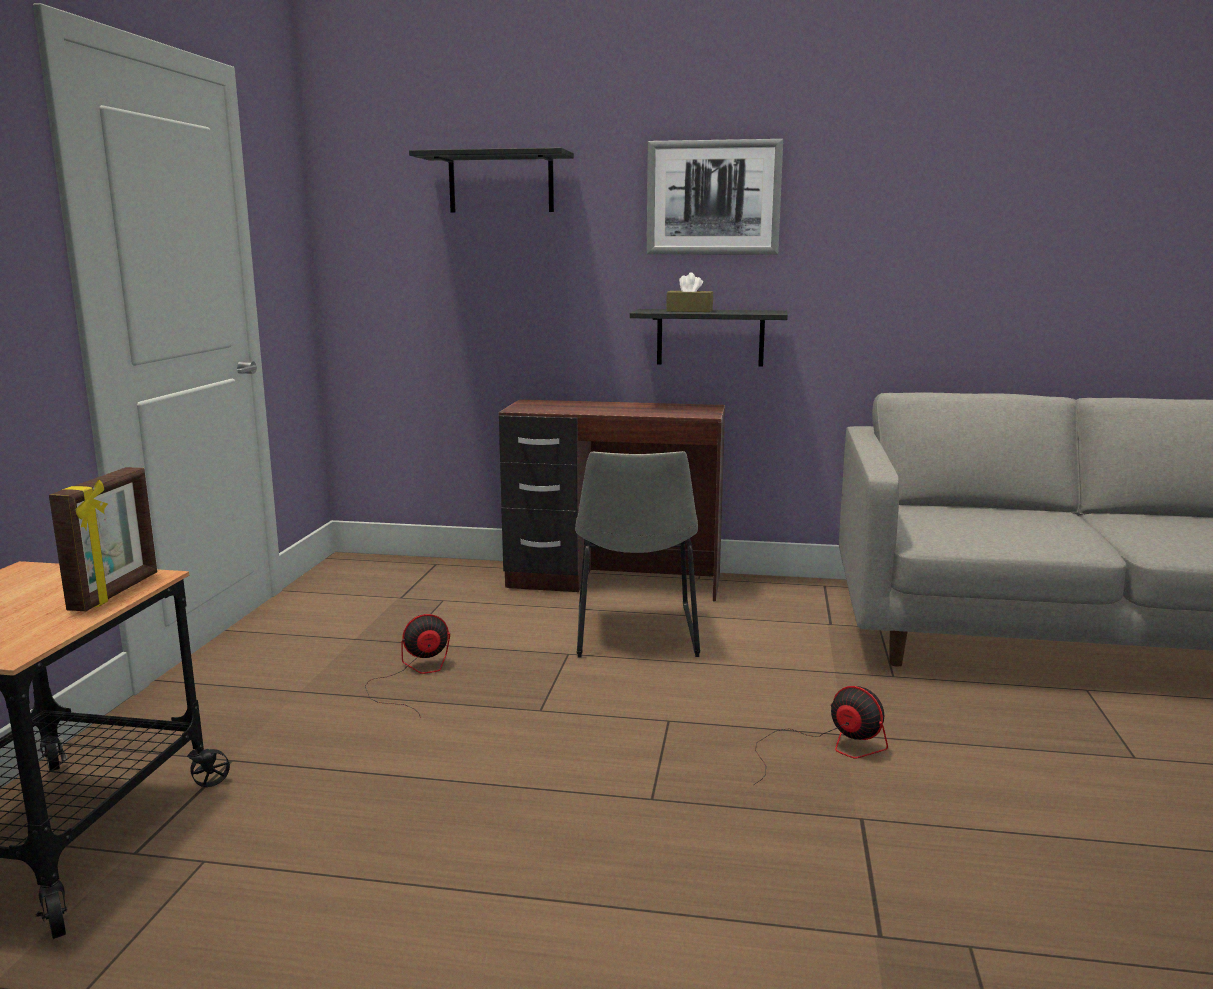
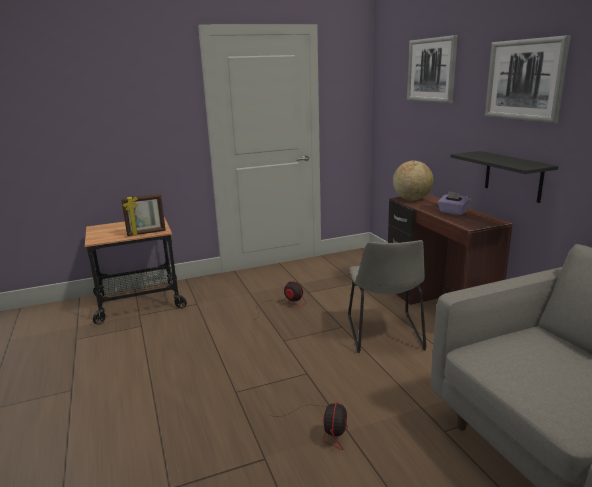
camera: 60 degrees right, 5 degrees up
(501, 183) = (431, 70): black shelf -> picture
(535, 407) = (411, 199): none -> globe
(635, 408) = (452, 212): none -> purple tissue box
(635, 634) = (385, 334): grey chair -> grey chair turned 60 degrees counterclockwise
(689, 311) = (488, 157): brown tissue box -> none

